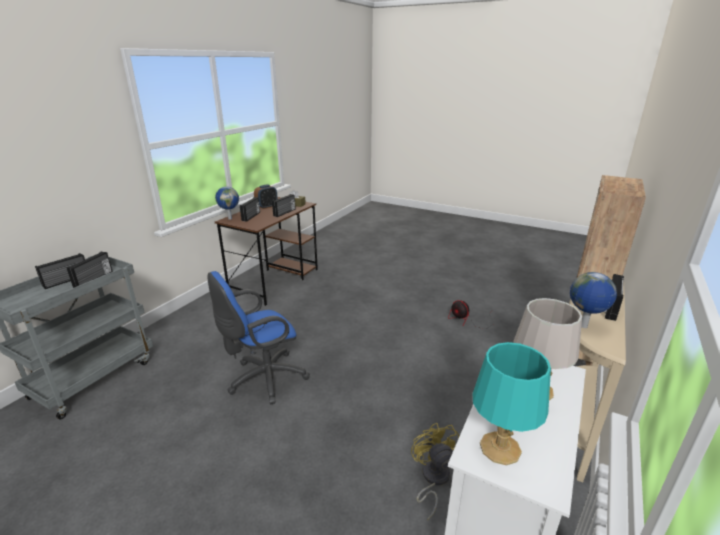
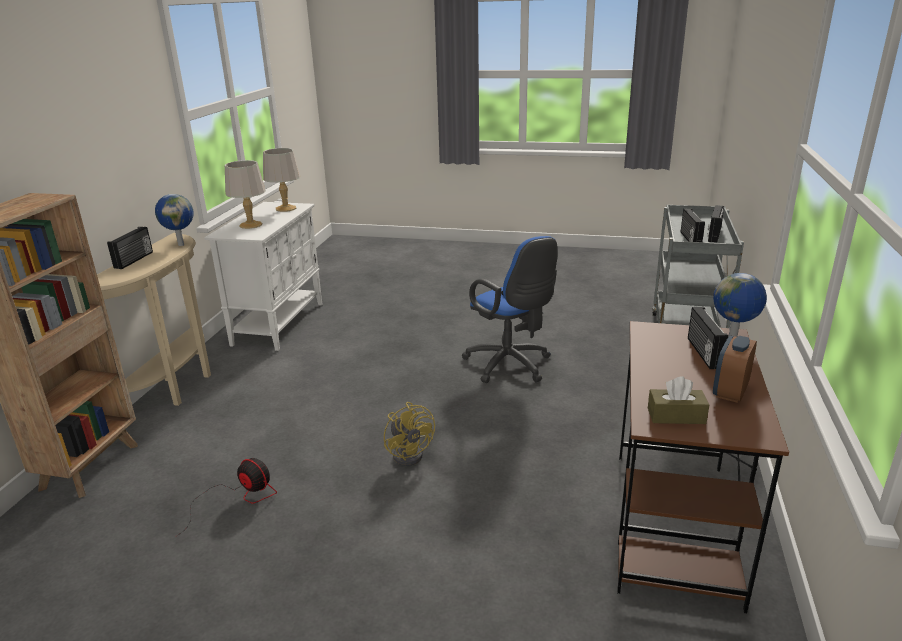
camera: 165 degrees right, 0 degrees up
(263, 379) = (511, 366): blue office chair -> blue office chair turned 105 degrees clockwise
(285, 213) = (653, 377): radio -> none
(432, 479) = (322, 335): yellow fan -> yellow fan (410, 453)
(500, 447) = (285, 208): turquoise table lamp -> grey table lamp

